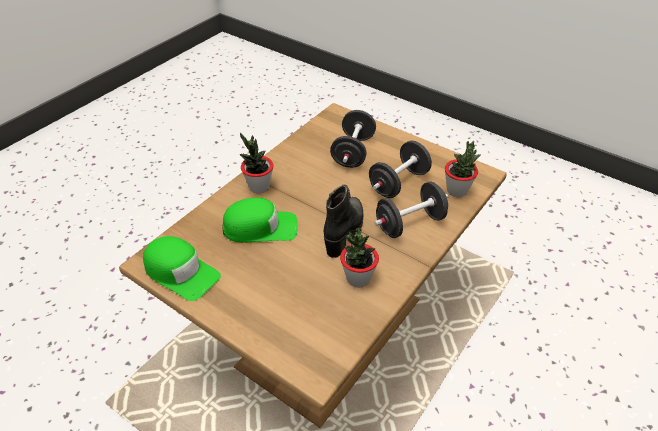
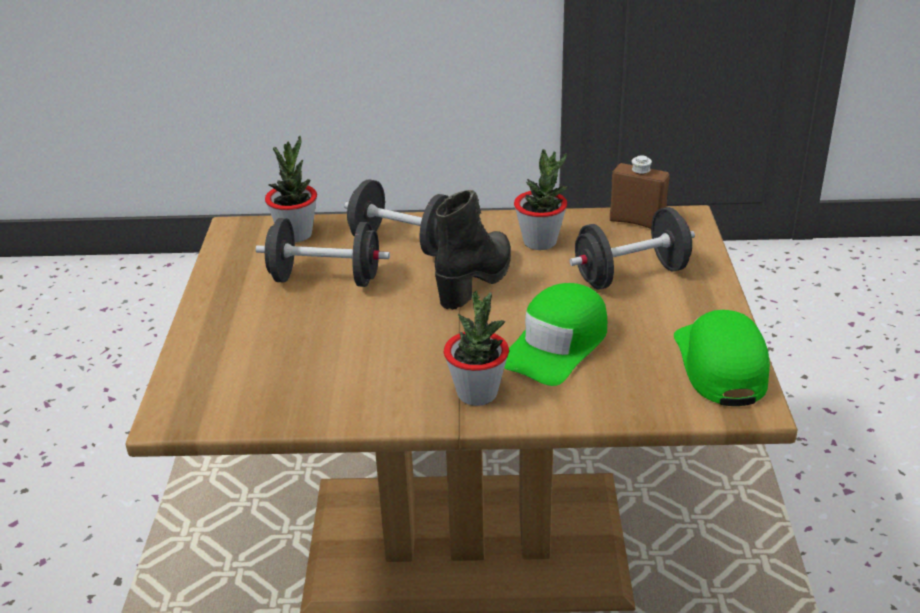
camera: 125 degrees left, 10 degrees down
(260, 227) = (557, 345): green cap -> green cap turned 105 degrees counterclockwise
(336, 341) = (637, 222): none -> brown bottle
(344, 231) = (476, 280): black boot -> black boot turned 135 degrees clockwise
(353, 152) = (285, 346): black dumbbell -> black dumbbell (631, 275)

